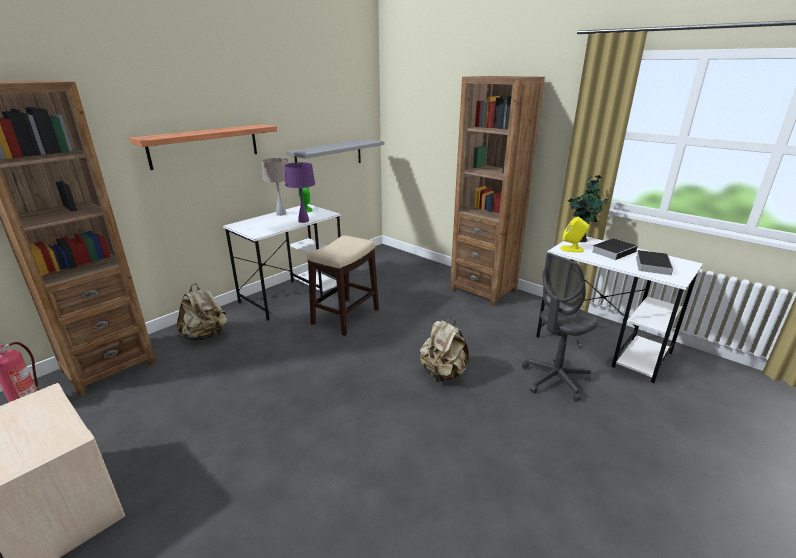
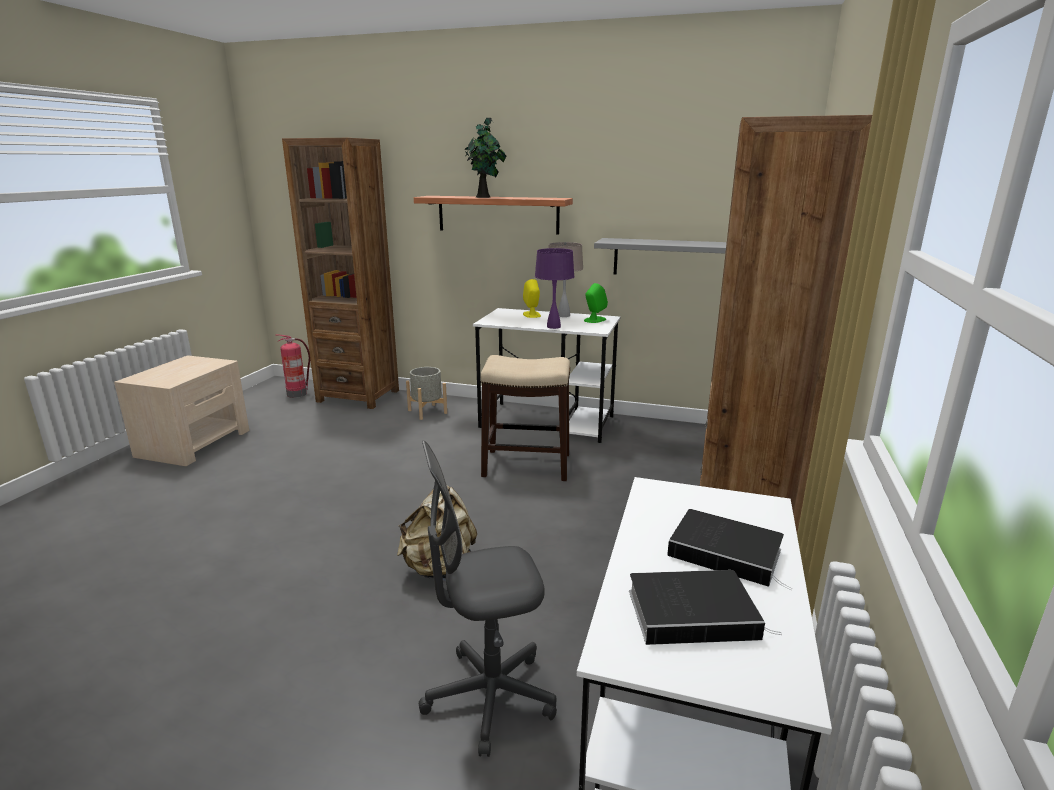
camera: 65 degrees right, 5 degrees down
(206, 335) = (427, 411): beige backpack -> grey planter
(554, 380) = (489, 697): grey office chair -> grey office chair turned 45 degrees counterclockwise
(572, 249) = (674, 500): yellow speaker -> yellow speaker (531, 315)
(580, 239) = (756, 507): potted plant -> potted plant (484, 197)

